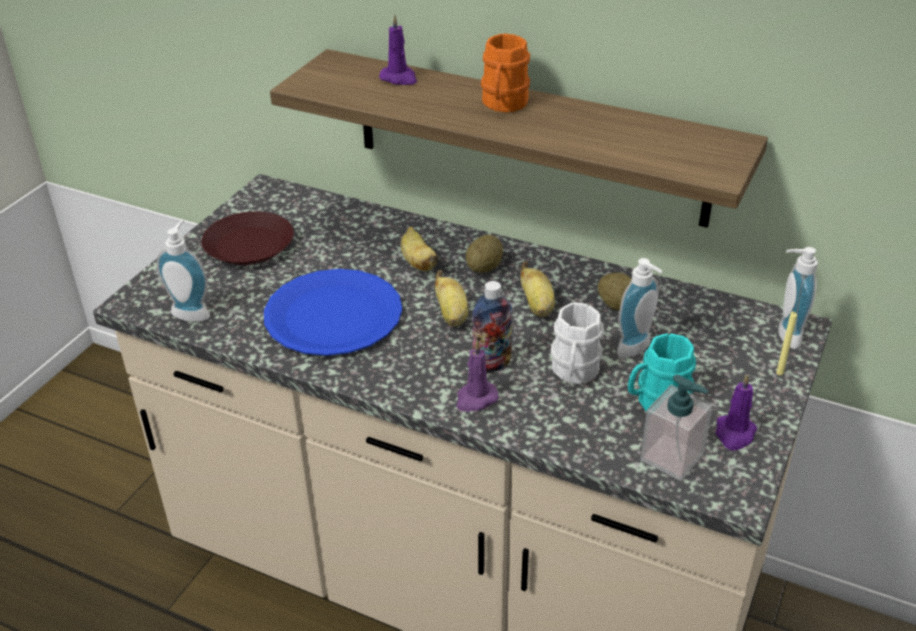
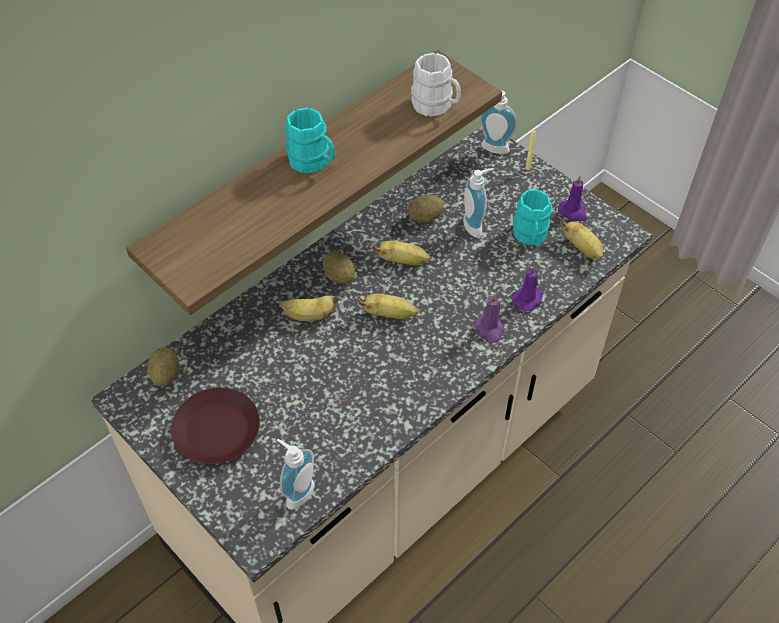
camera: 70 degrees left, 15 degrees up
(301, 201) = (165, 375): none -> potato
(333, 315) = (352, 390): blue plate -> none
(399, 78) = (225, 211): purple candle -> purple candle (528, 299)
(491, 364) = (456, 308): bottle -> none
(503, 104) = (313, 162): orange mug -> turquoise mug
(574, 372) = (484, 267): white mug -> white mug (436, 106)
(672, 457) = (582, 249): soap dispenser -> banana

